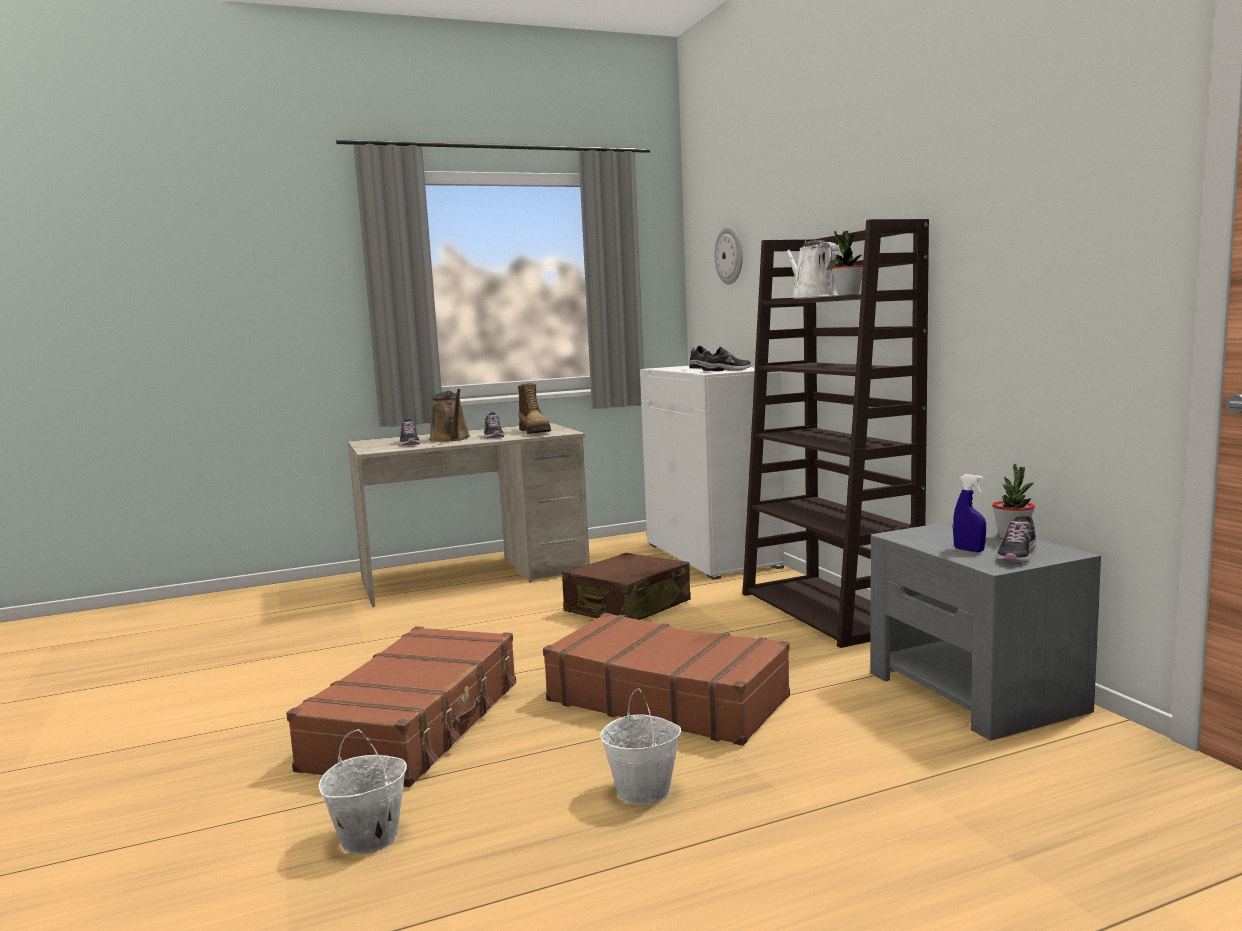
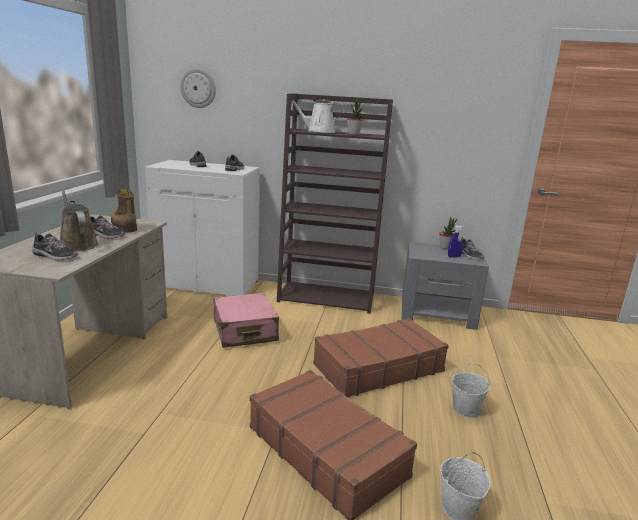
camera: 60 degrees left, 10 degrees up
(451, 439) = (77, 244): brown watering can -> brown watering can turned 135 degrees counterclockwise
(535, 432) = (123, 226): boot -> boot turned 135 degrees counterclockwise
(627, 607) = (244, 331): brown suitcase -> pink suitcase

